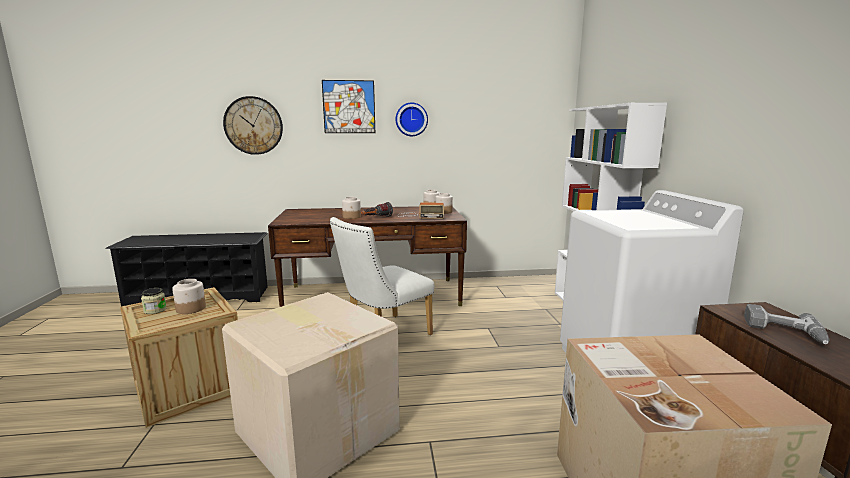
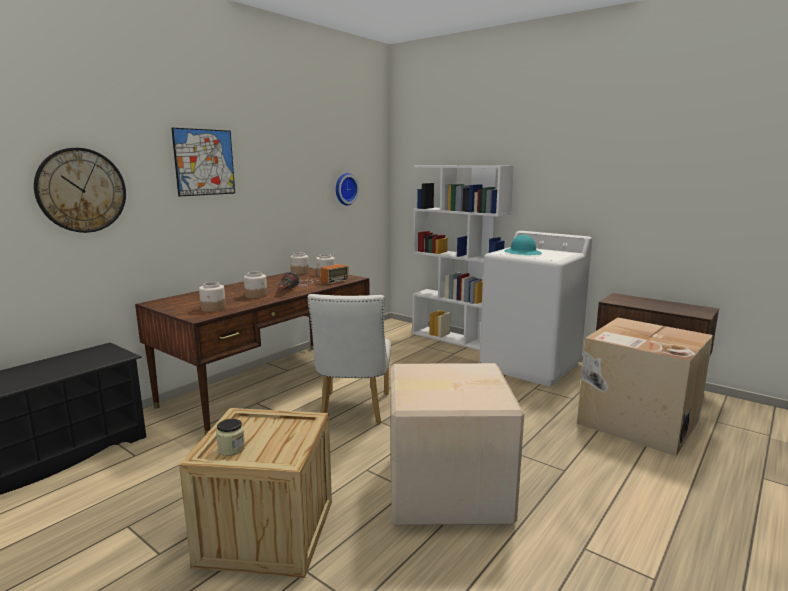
camera: 45 degrees left, 0 degrees up
(190, 309) = (267, 431): jar -> jar (213, 308)
(411, 119) = (268, 176): wall clock -> wall clock (345, 189)
(618, 216) = (523, 253): none -> turquoise hard hat
(784, 332) = (647, 304): power drill -> none

